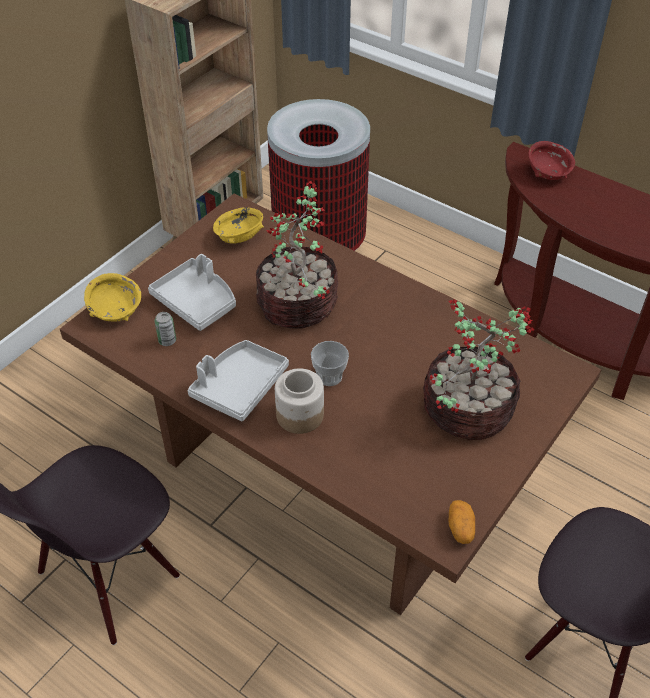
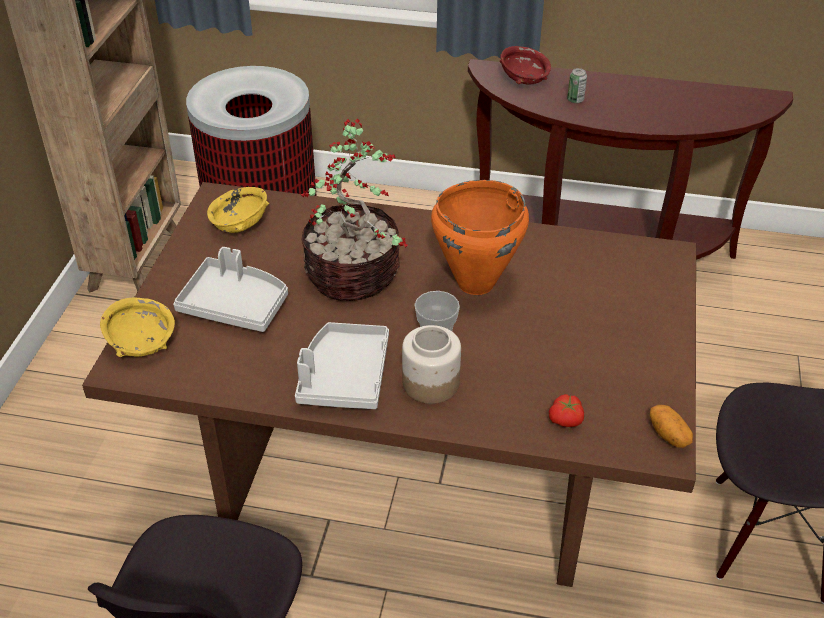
camera: 25 degrees left, 5 degrees down
(167, 341) = (227, 356): can -> can (575, 100)
(385, 484) = (566, 420): none -> tomato
(387, 343) = (474, 283): none -> orange cooking pot
(465, 411) = (597, 322): potted plant -> none

